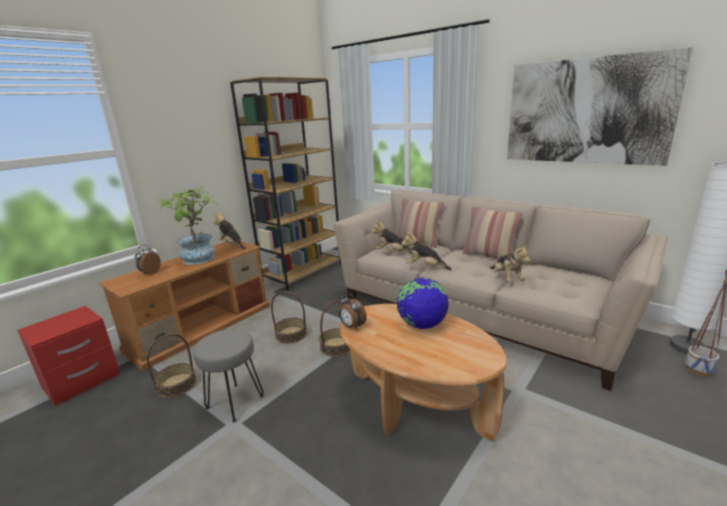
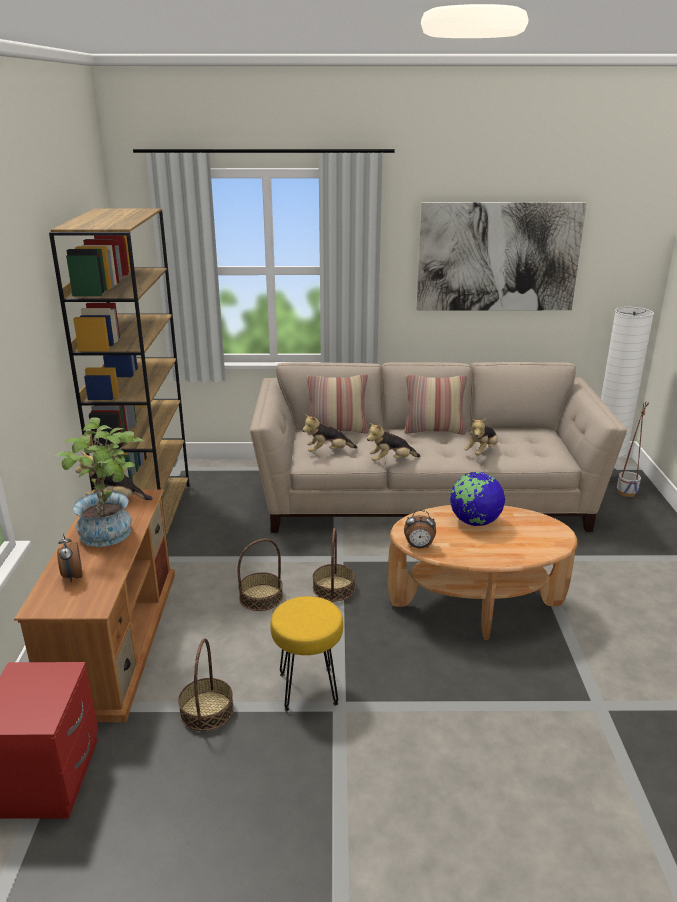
camera: 40 degrees left, 5 degrees up
(235, 401) = (307, 688): grey stool -> yellow stool
(506, 278) = (481, 452): plush toy -> plush toy turned 90 degrees clockwise

